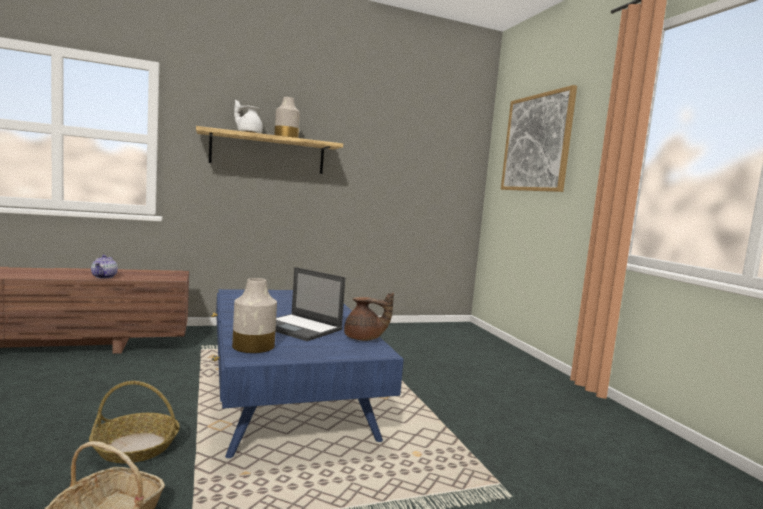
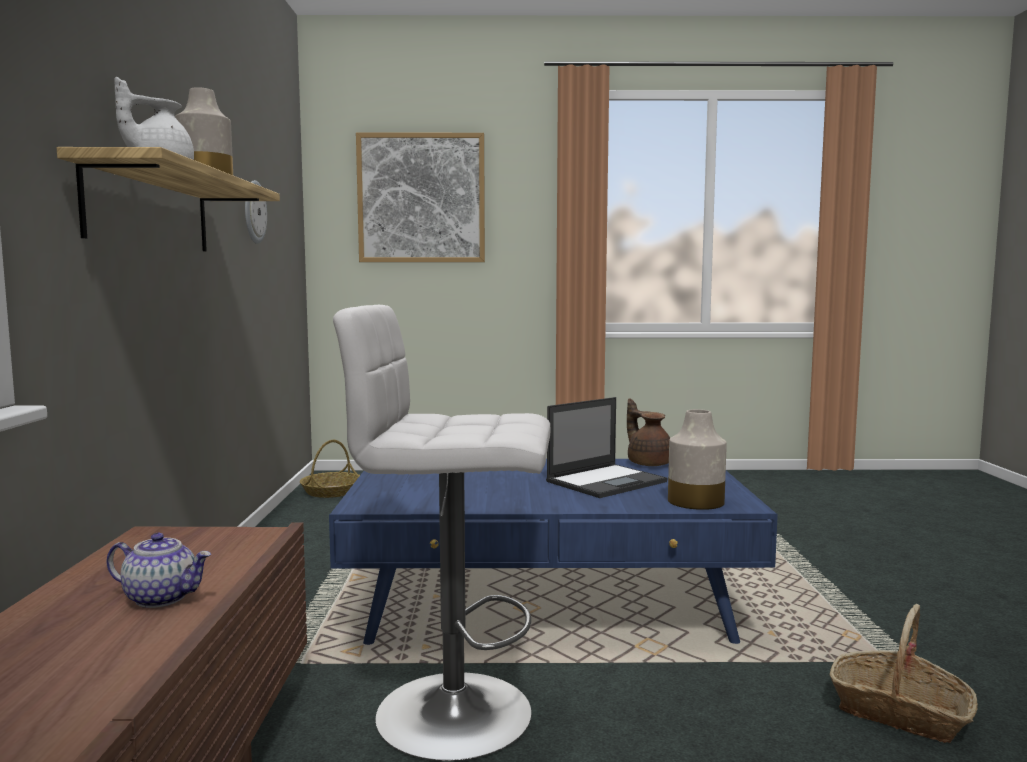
camera: 70 degrees left, 0 degrees up
(136, 446) = (718, 706): basket -> basket (331, 491)
(149, 380) = (452, 713): none -> white stool
(364, 339) = (648, 463): brown teapot -> brown teapot turned 60 degrees counterclockwise
(393, 155) = (253, 212): none -> wall clock

